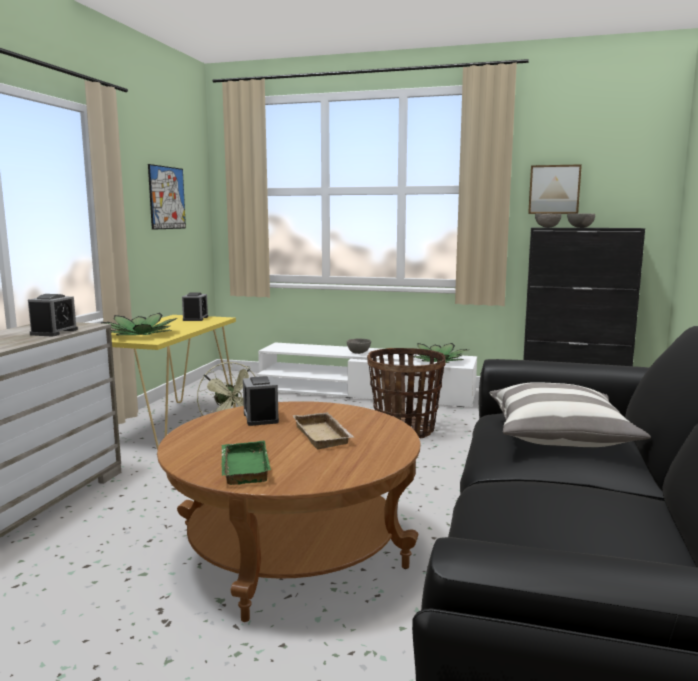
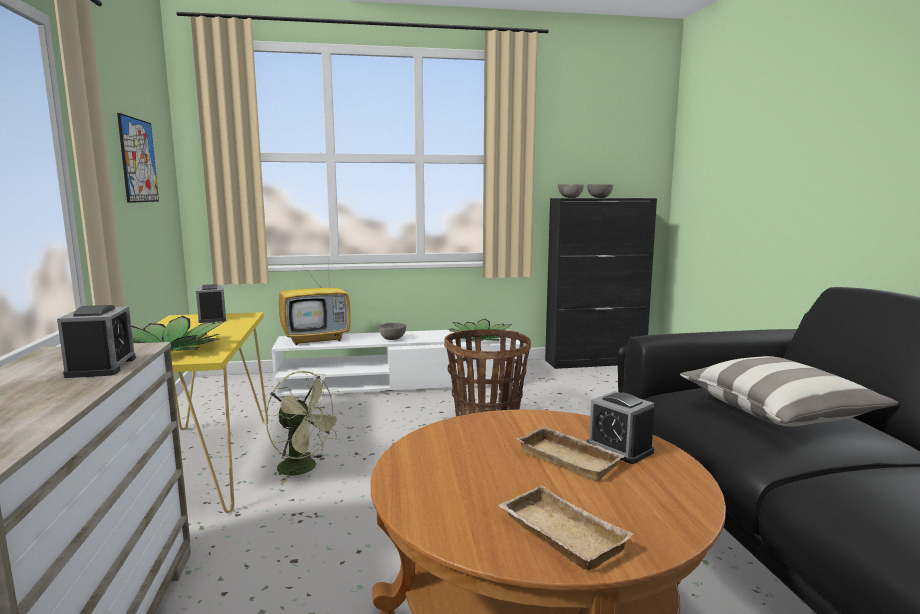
camera: 25 degrees left, 0 degrees up
(242, 467) = (558, 534): green tray -> beige tray
(260, 418) = (459, 447): alarm clock -> alarm clock (619, 448)
(299, 347) = (317, 339): none -> television
(554, 189) = (569, 161): picture -> none

